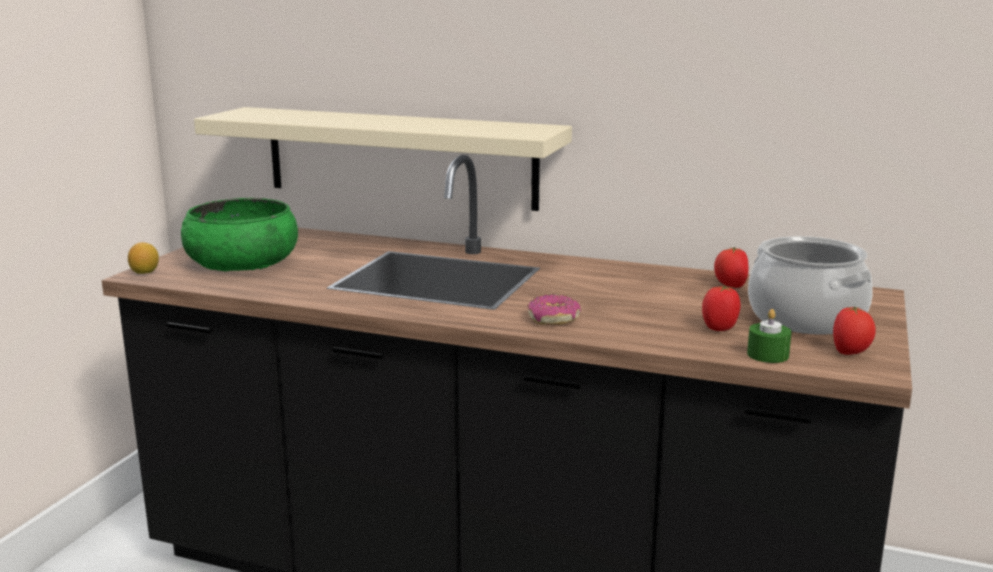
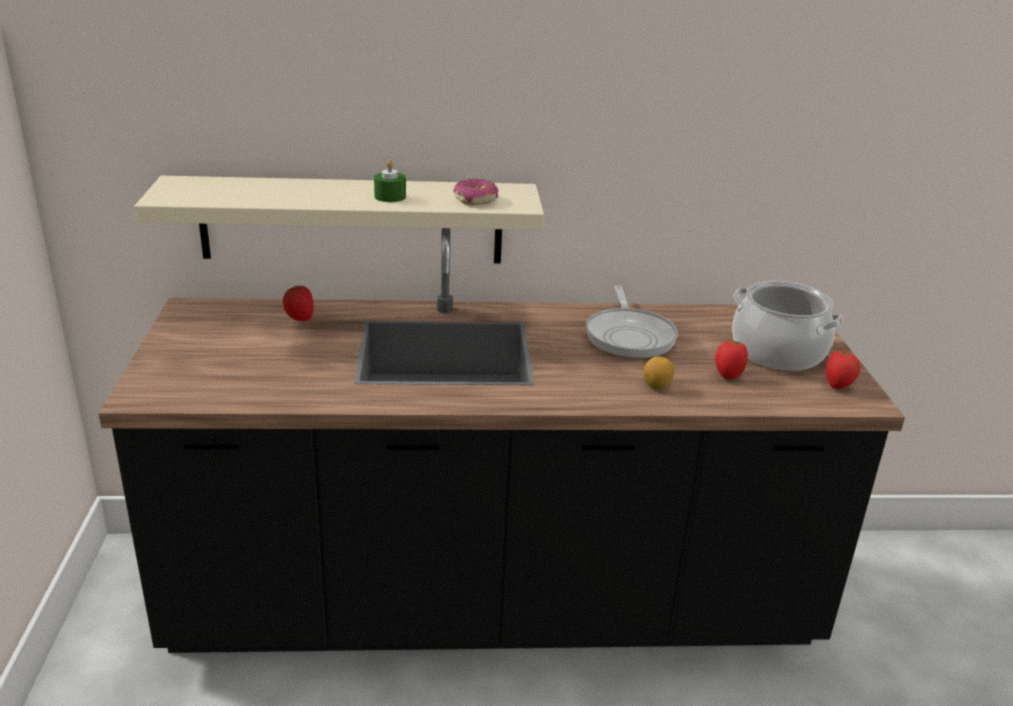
camera: 25 degrees left, 10 degrees up
(145, 272) = (138, 393): lemon -> lemon (656, 386)
(243, 262) = (231, 359): green bowl -> none
(554, 319) = (594, 388): donut -> donut (476, 199)
(642, 288) = (629, 336): none -> frying pan
(730, 286) = (693, 322): tomato -> tomato (299, 319)
(767, 355) = (786, 400): green candle -> green candle (390, 196)

